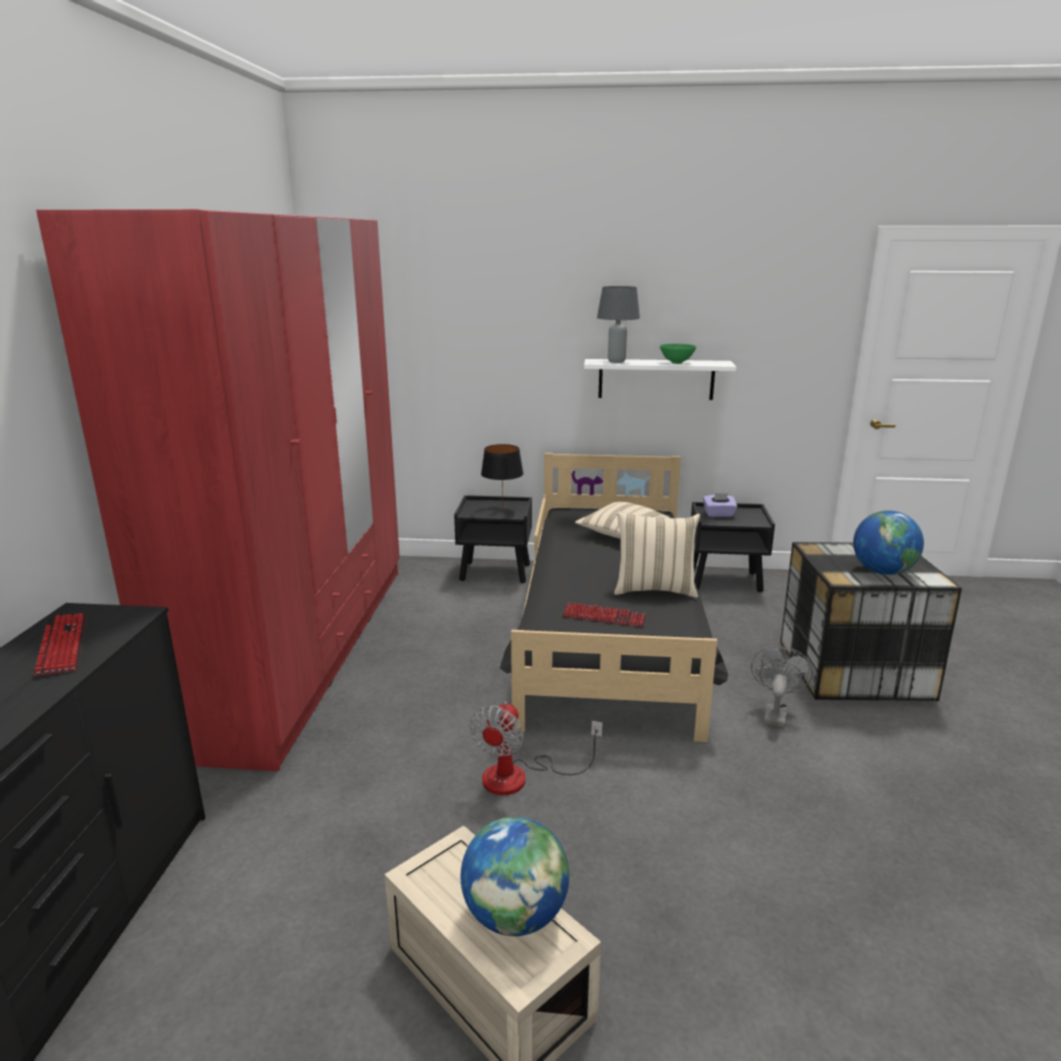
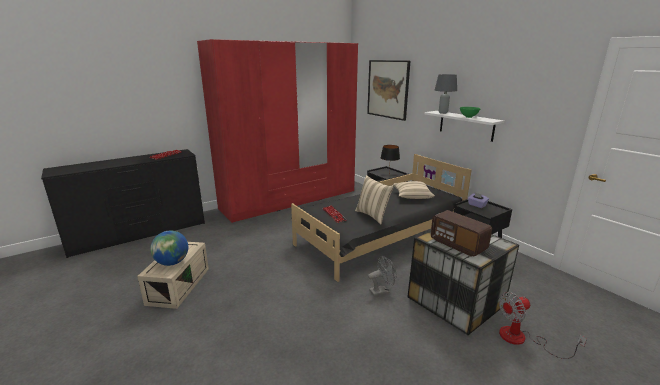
camera: 50 degrees right, 0 degrees up
(444, 325) = (388, 89): none -> picture
(520, 776) = (270, 255): fan -> fan (522, 339)
(882, 572) = (458, 245): globe -> radio

